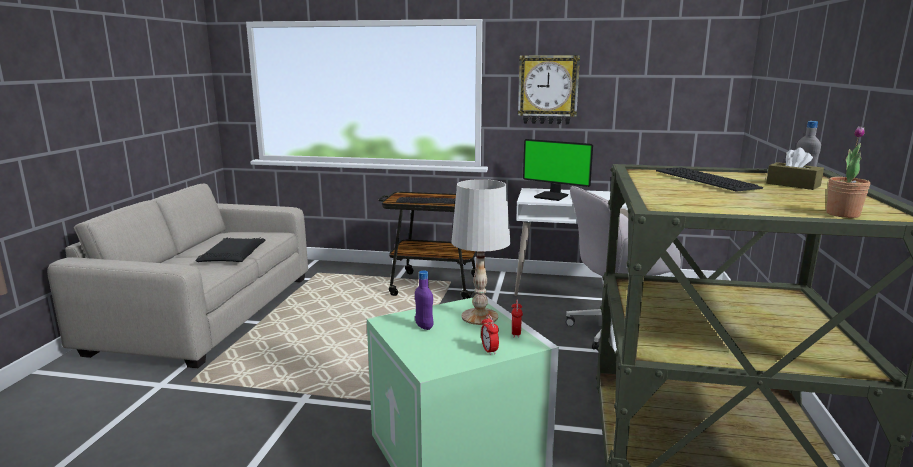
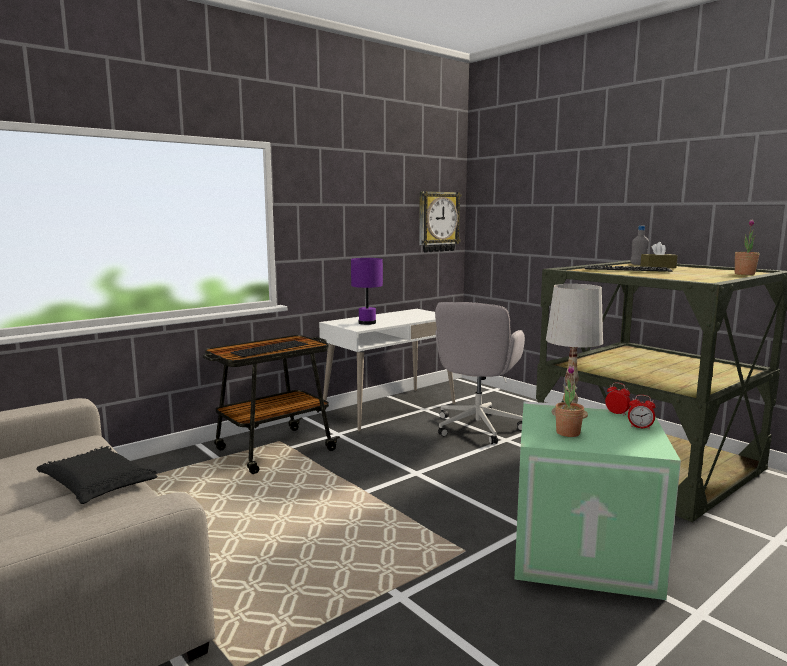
camera: 50 degrees left, 5 degrees down
(424, 326) = (568, 433): purple bottle -> potted plant
(548, 90) = (334, 218): wall clock -> wall clock (438, 222)
(552, 196) = (367, 323): monitor -> purple table lamp

